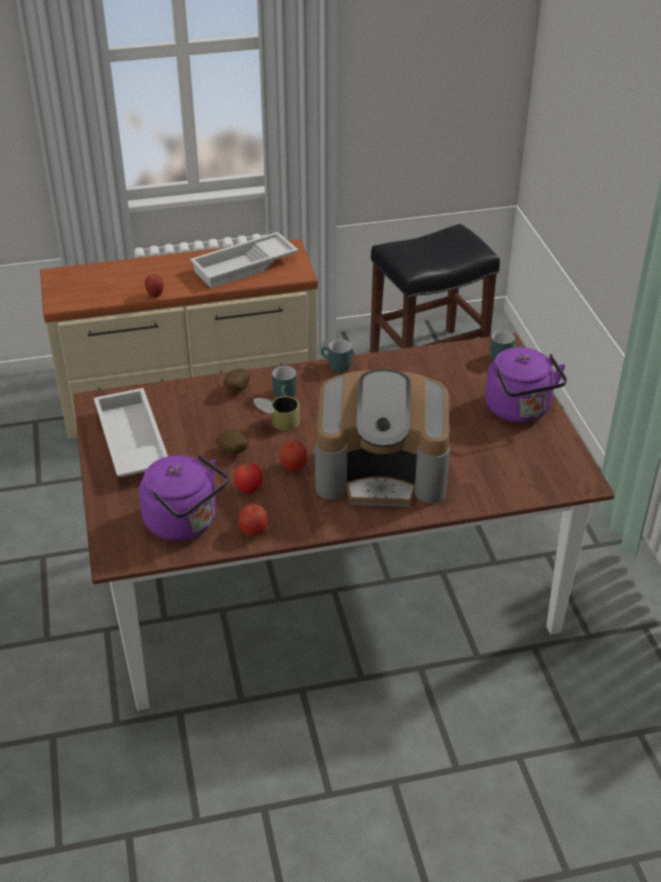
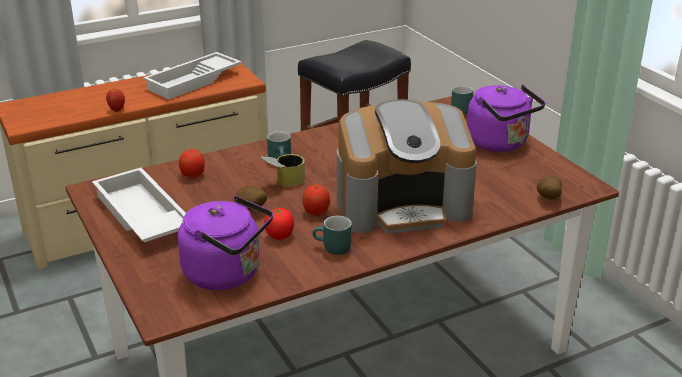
camera: 15 degrees left, 10 degrees down
(236, 390) = (231, 162): potato -> potato (547, 199)
(253, 531) = (301, 269): apple -> apple (193, 175)
(335, 366) = (317, 134): turquoise mug -> turquoise mug (332, 249)

